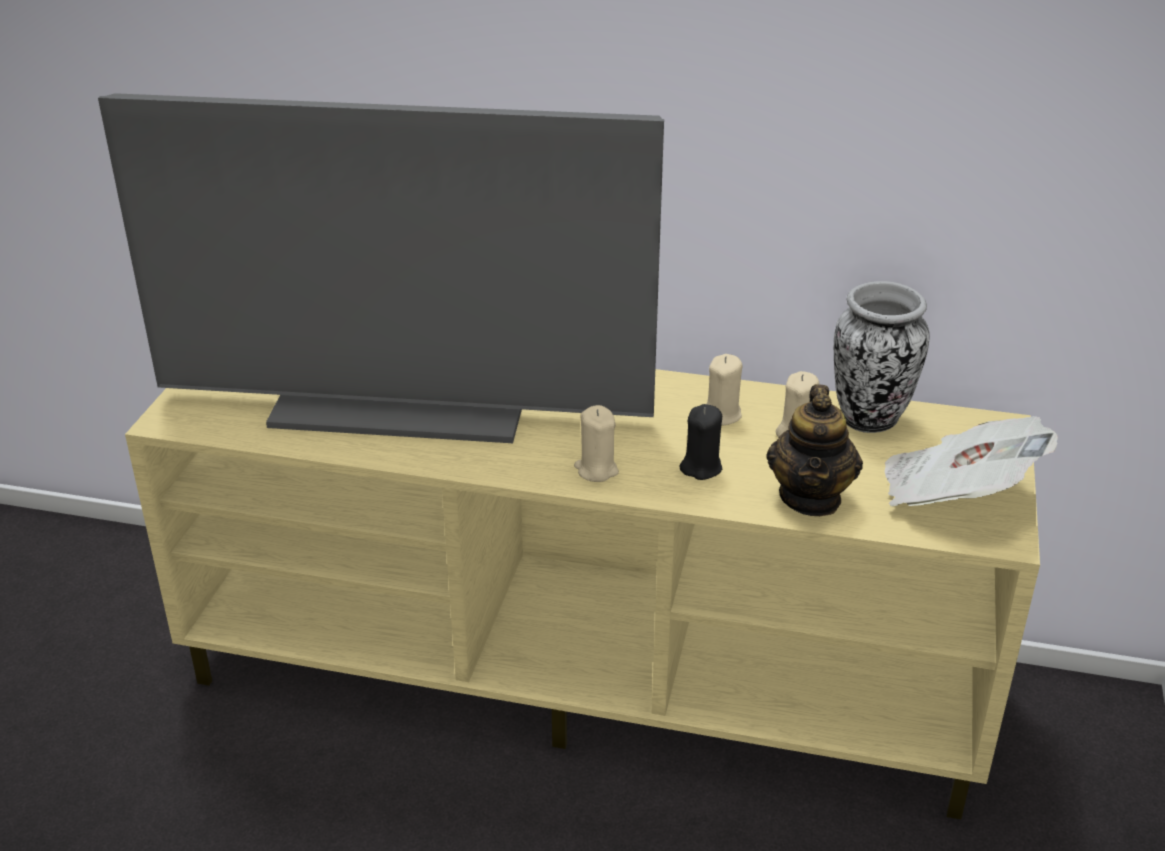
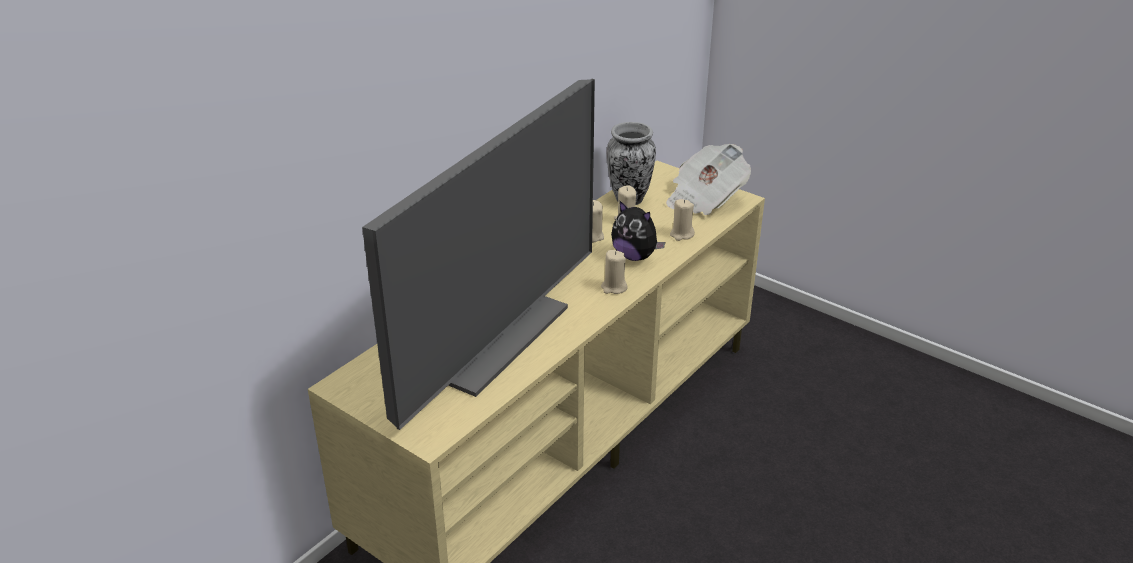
camera: 65 degrees left, 0 degrees up
(701, 467) = (635, 256): black candle -> plush toy
(811, 497) = (681, 234): teapot -> beige candle

